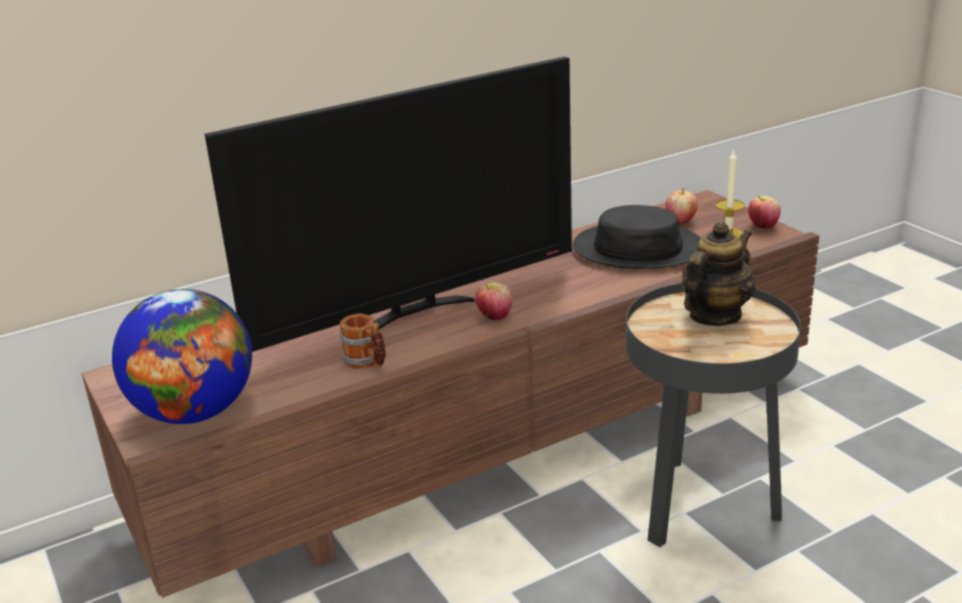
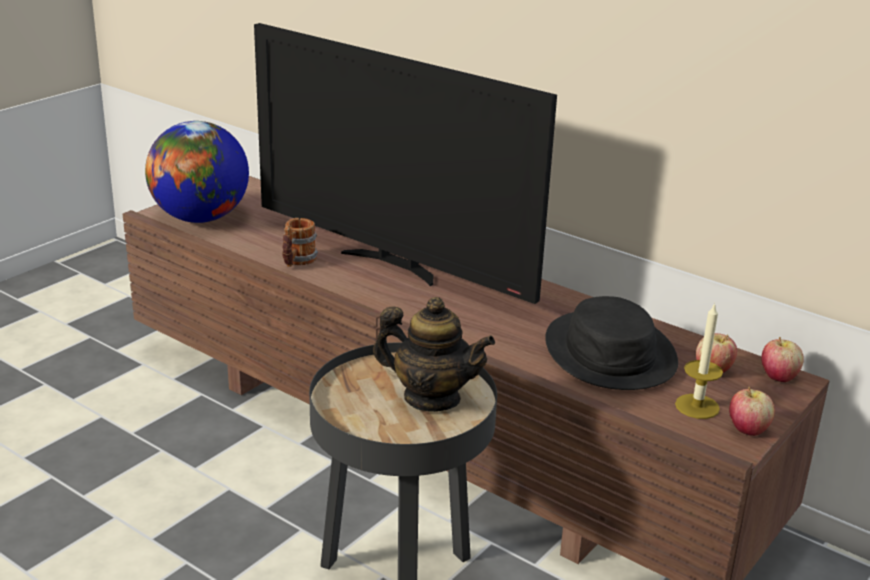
camera: 65 degrees right, 0 degrees up
(494, 316) = (406, 300): apple -> apple (778, 377)

